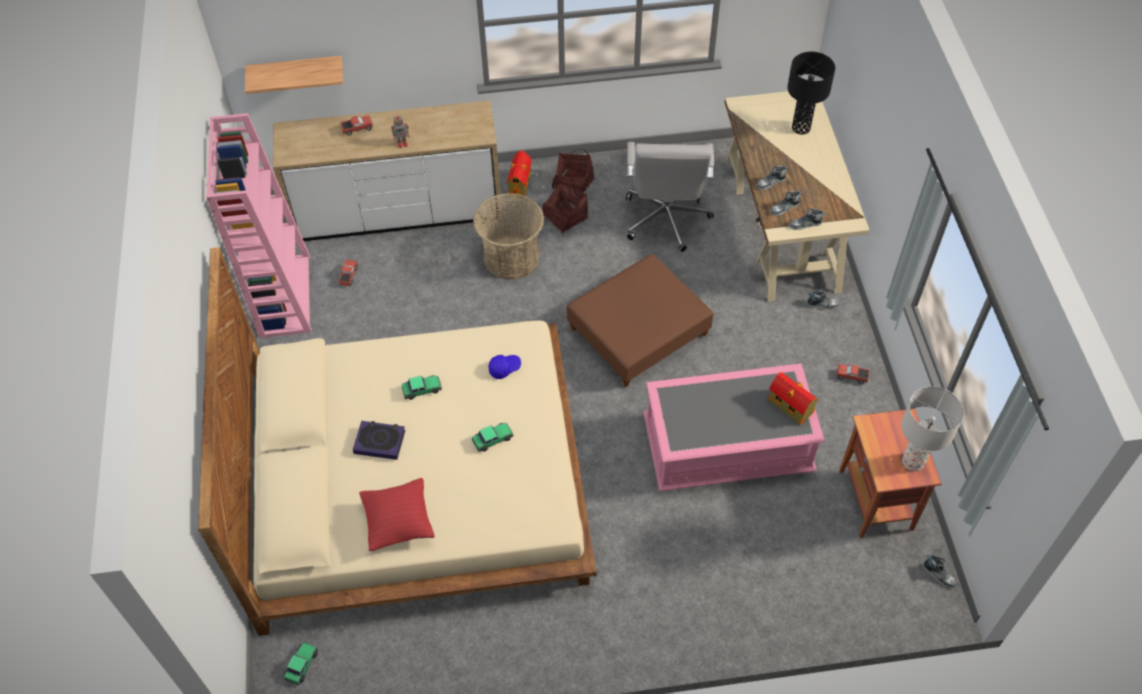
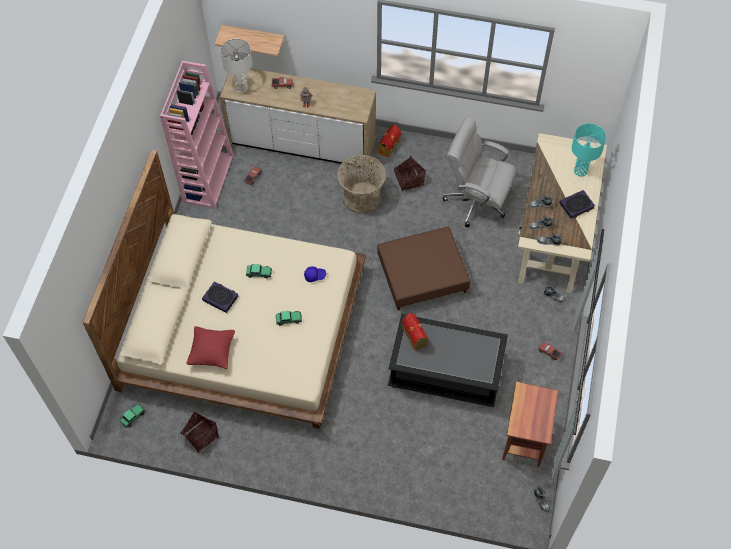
camera: 20 degrees right, 5 degrees up
(572, 184) = (424, 158): basket -> basket (200, 436)
(666, 217) = (476, 201): grey office chair -> grey office chair turned 90 degrees clockwise
(727, 444) = (445, 370): pink coffee table -> black coffee table
(791, 407) = (486, 361): toy house -> toy house (415, 337)
(801, 128) = (580, 171): black table lamp -> turquoise table lamp
(818, 170) = (576, 206): none -> book
(913, 461) = (539, 424): white table lamp -> white table lamp (241, 88)

